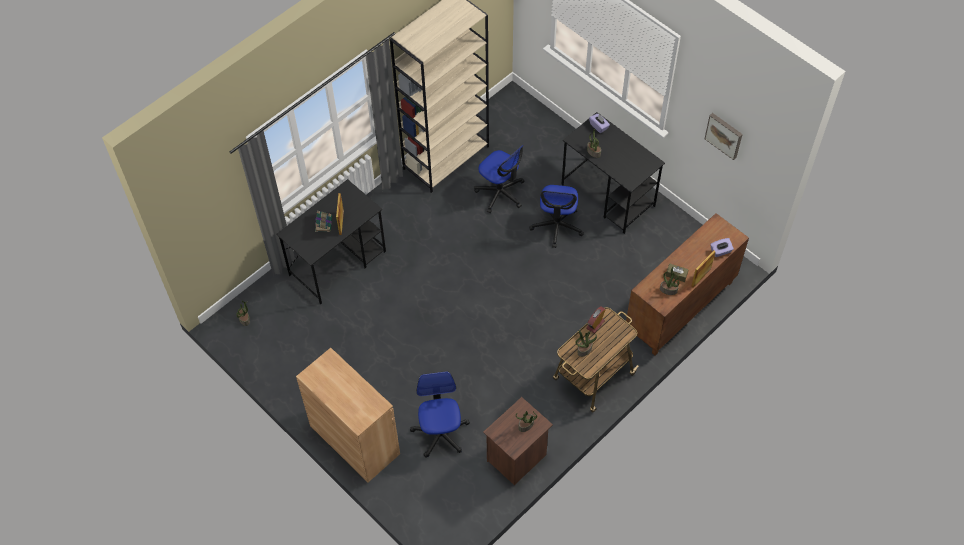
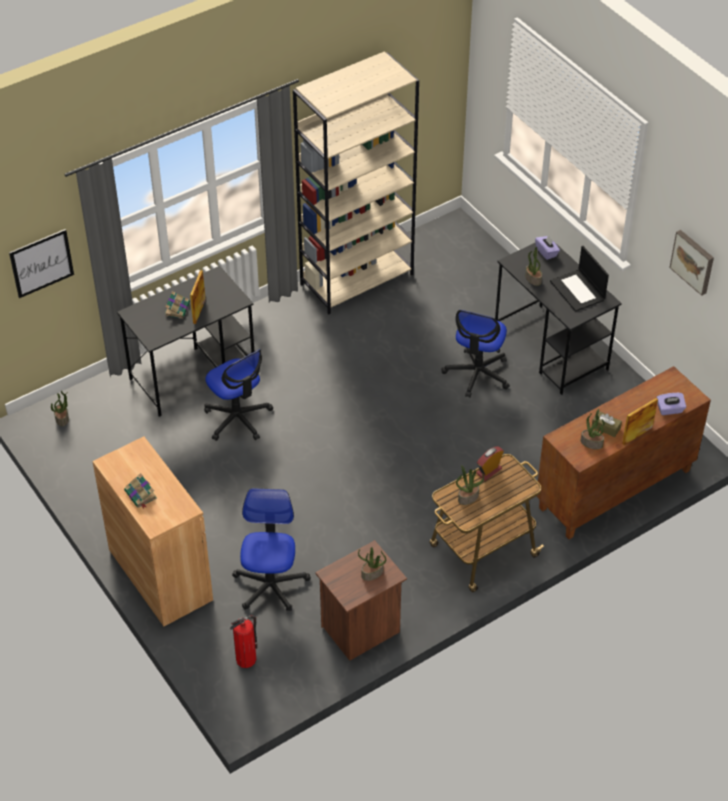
camera: 10 degrees right, 10 degrees down
(216, 214) = (41, 263): none -> picture
(341, 399) = (141, 495): none -> book
(437, 498) = (246, 659): none -> fire extinguisher
(500, 193) = (415, 327): office chair -> office chair (238, 418)
(630, 157) = (578, 291): none -> laptop

